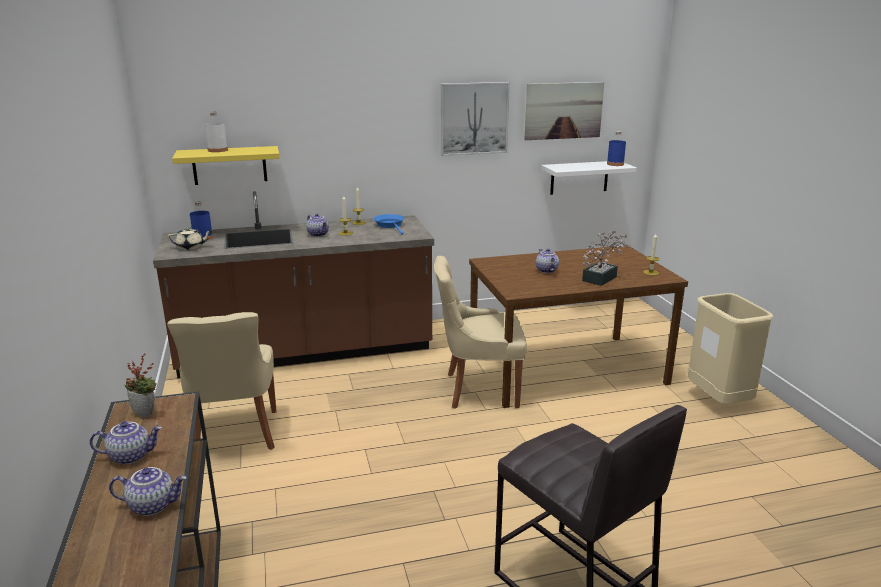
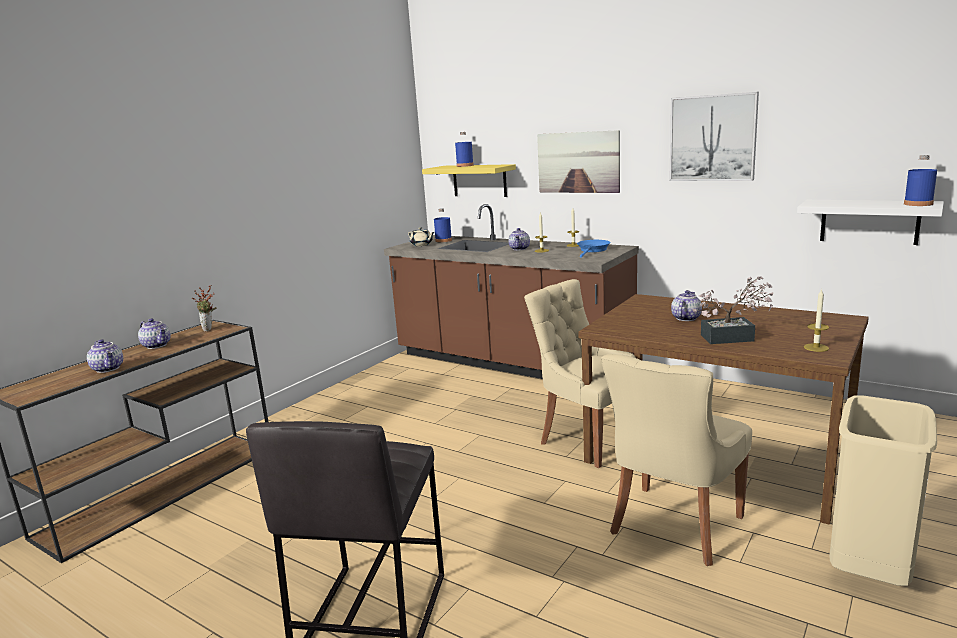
camera: 50 degrees right, 5 degrees down
(217, 150) = (465, 166): white bottle -> blue bottle
(234, 436) = (373, 400): beige chair -> beige chair (673, 527)
(563, 110) = (843, 127): picture -> picture (578, 162)

